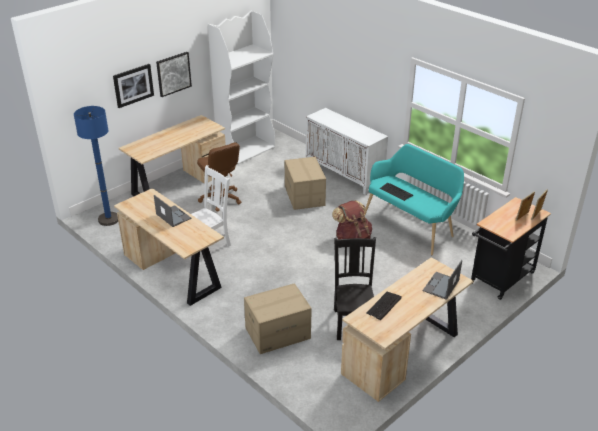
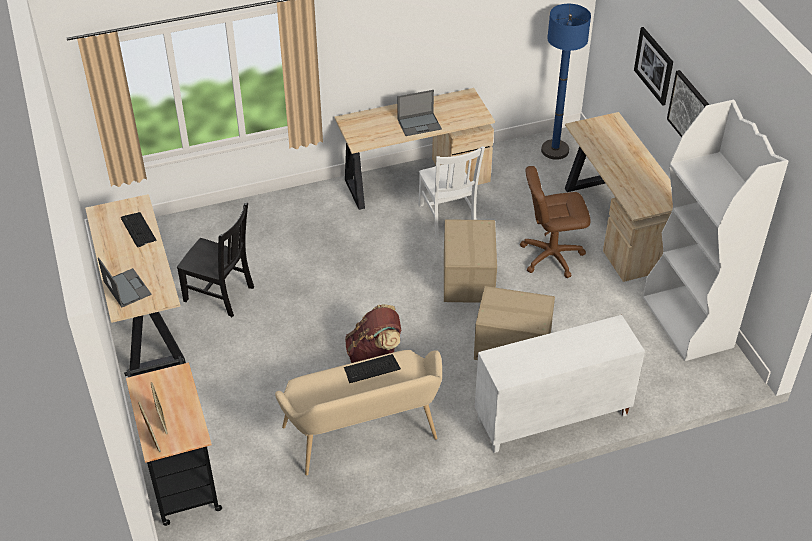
camera: 115 degrees right, 10 degrees up
(277, 333) = (253, 231): cardboard box -> cardboard box (469, 278)
(411, 226) = (364, 438): turquoise bench -> beige bench

